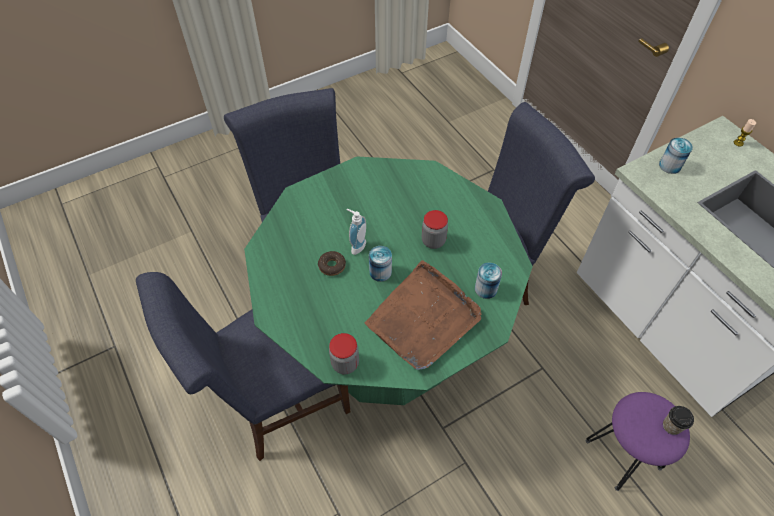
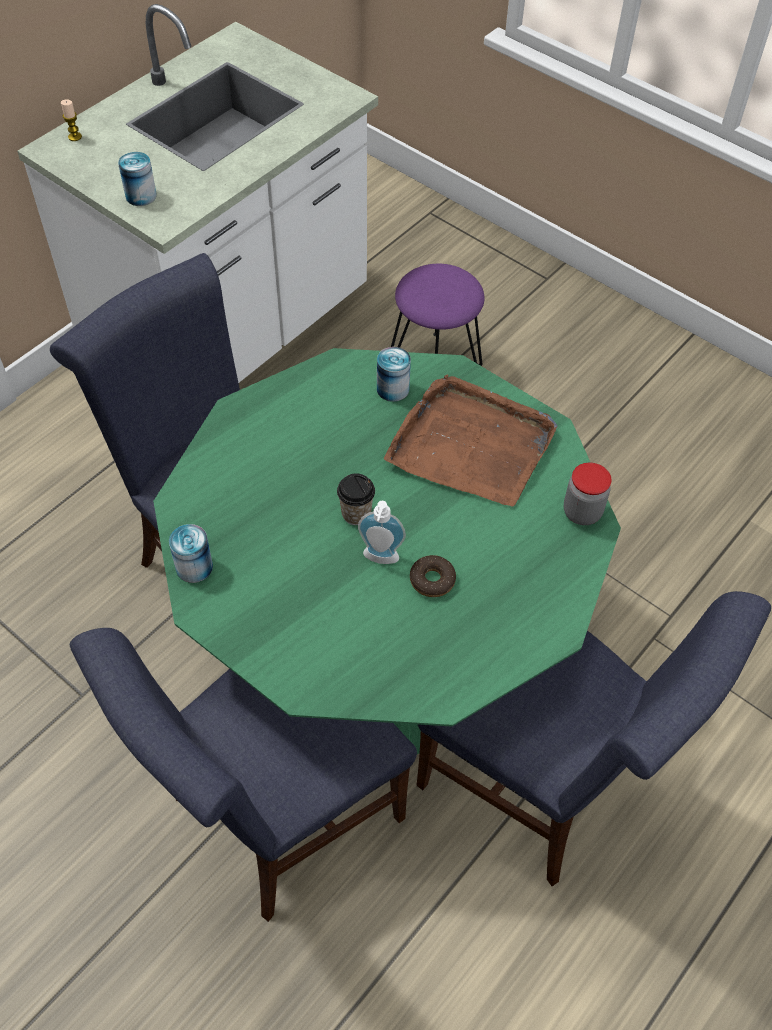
camera: 110 degrees left, 0 degrees up
(380, 272) = (416, 514): can -> can (194, 567)
(433, 241) = (332, 464): jar -> none
(671, 426) = (435, 274): cup -> cup (356, 514)

